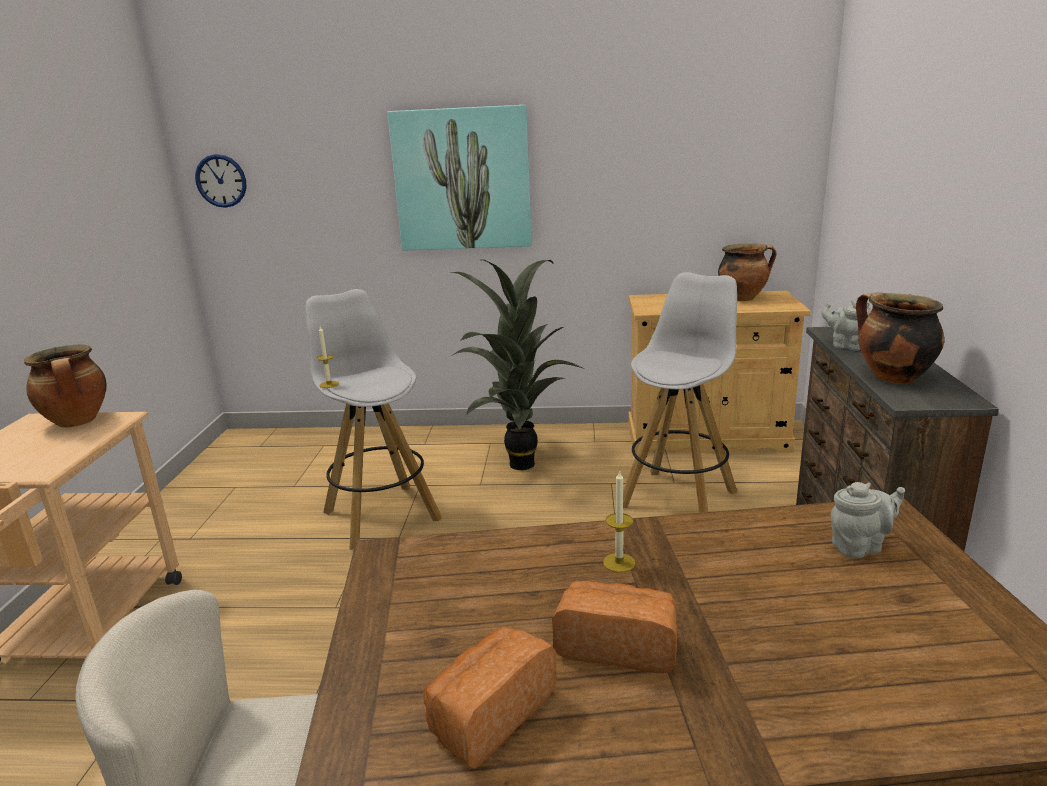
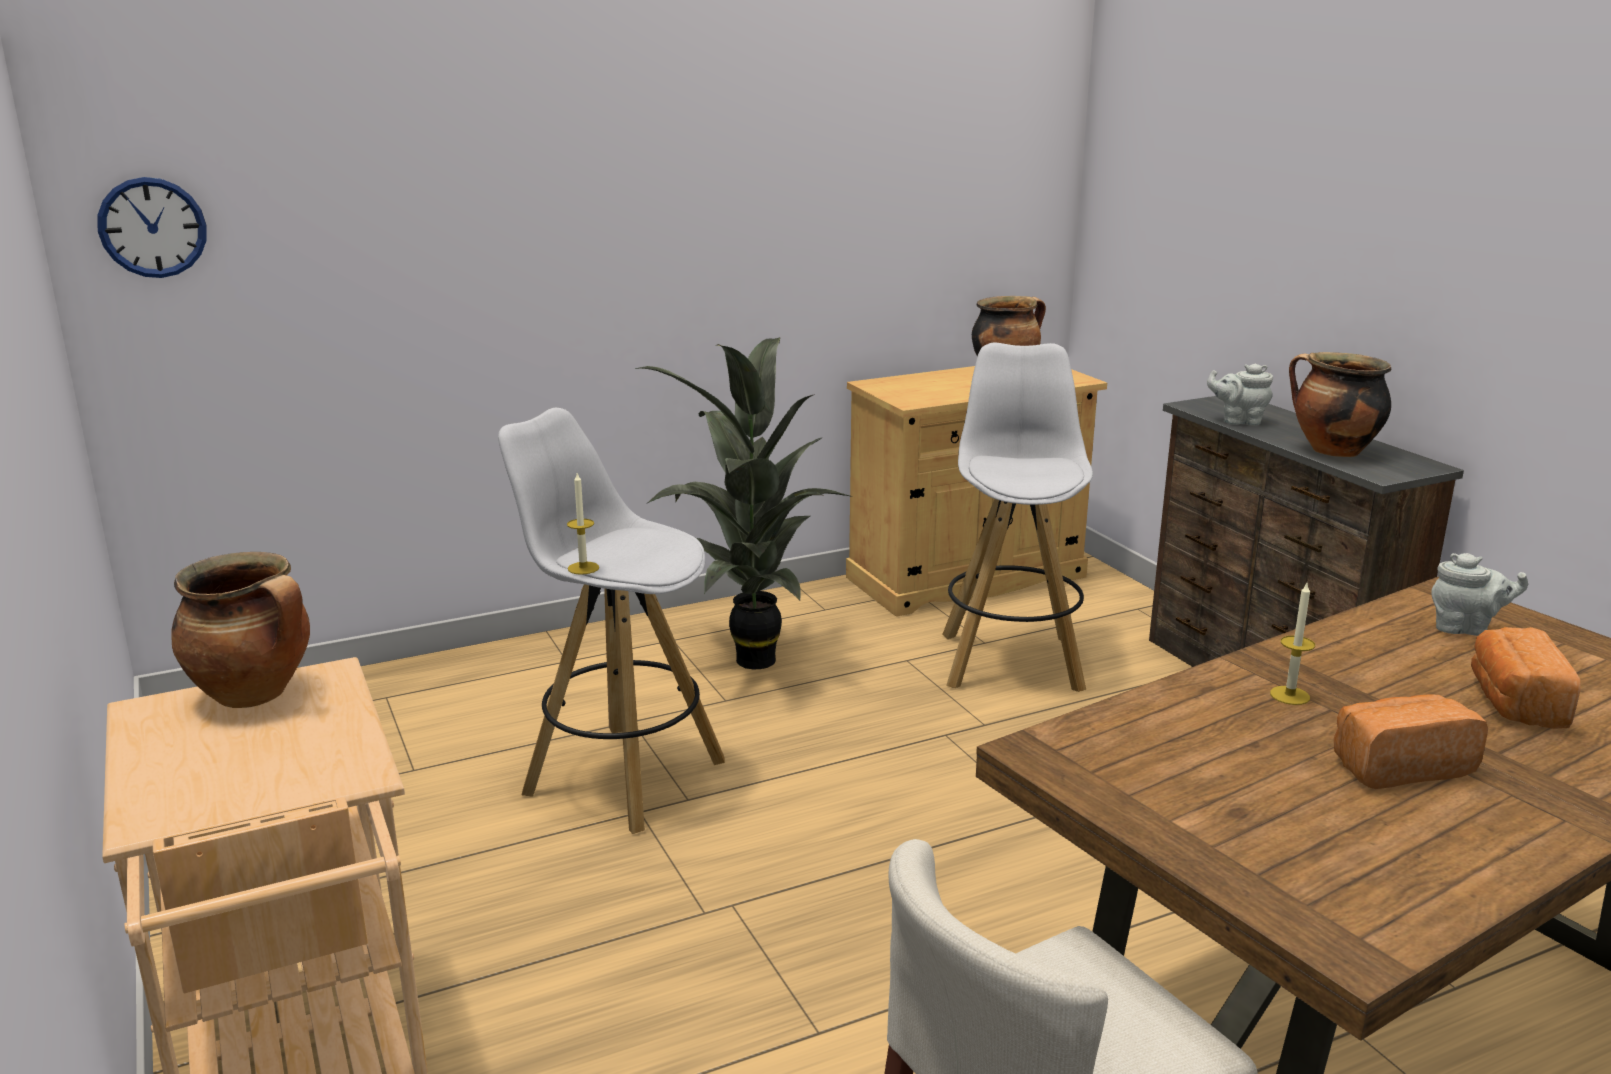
camera: 30 degrees left, 0 degrees up
(462, 179) = (603, 215): picture -> none
(489, 714) = (1380, 853): bread -> bread (1513, 703)
(860, 546) = (1466, 629): grey teapot -> grey teapot turned 60 degrees clockwise

